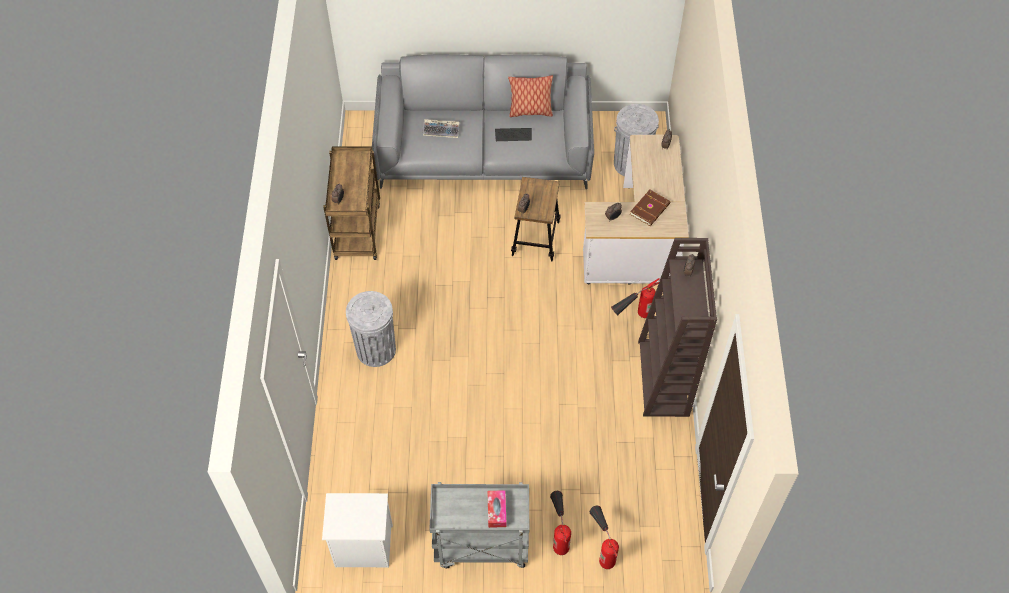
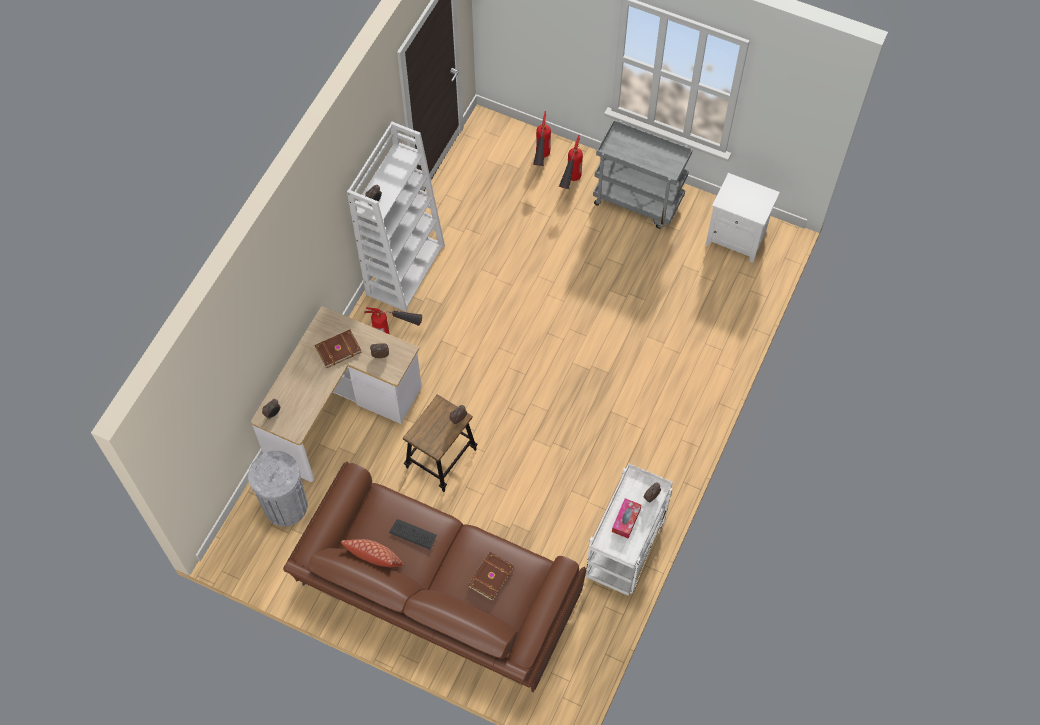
camera: 155 degrees left, 5 degrees up
(357, 230) = (625, 551): brown cart -> white cart
(376, 349) = (658, 405): grey trash can -> none
(441, 130) = (490, 576): keyboard -> brown book
(485, 151) = (436, 594): grey sofa -> brown sofa
(496, 511) = (630, 147): tissue box -> tissue box (626, 520)
(664, 379) = (405, 269): brown bookcase -> white bookcase

